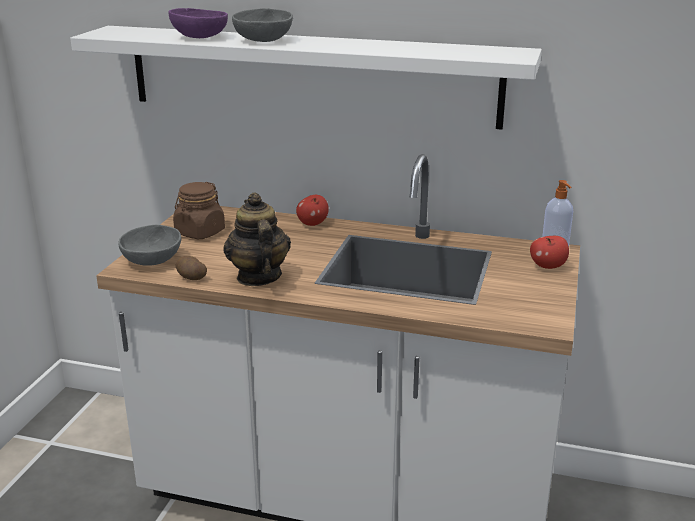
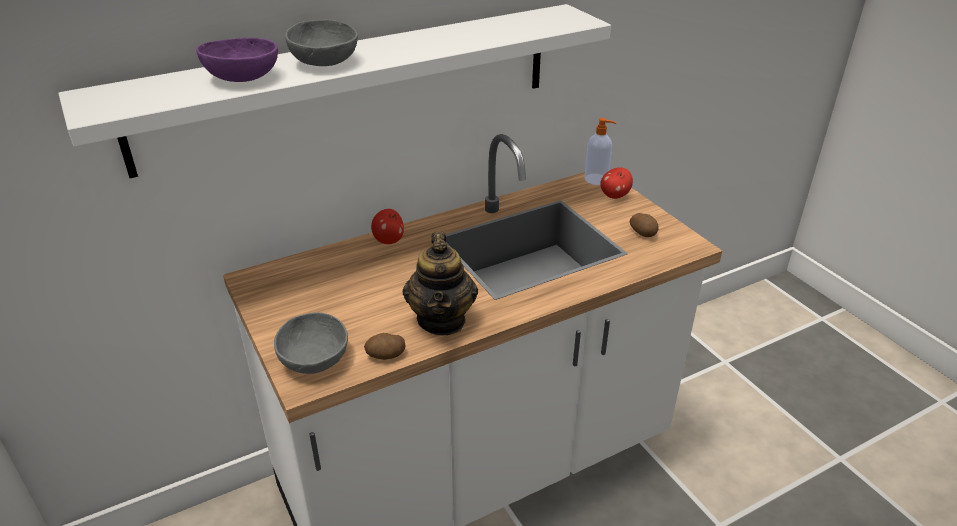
camera: 45 degrees left, 10 degrees up
(199, 232) = (302, 303): brown jar -> none
(258, 277) = (442, 320): teapot -> teapot turned 120 degrees counterclockwise
(520, 298) = (643, 232): none -> potato

